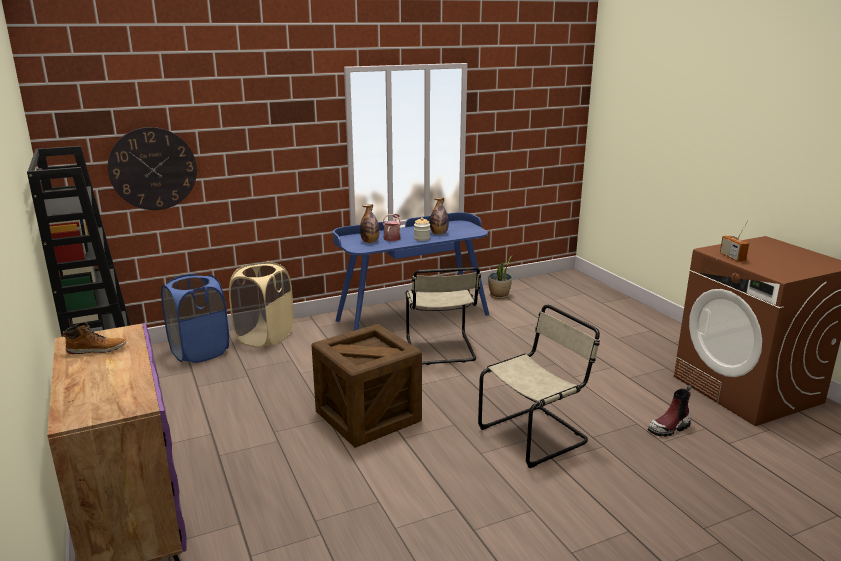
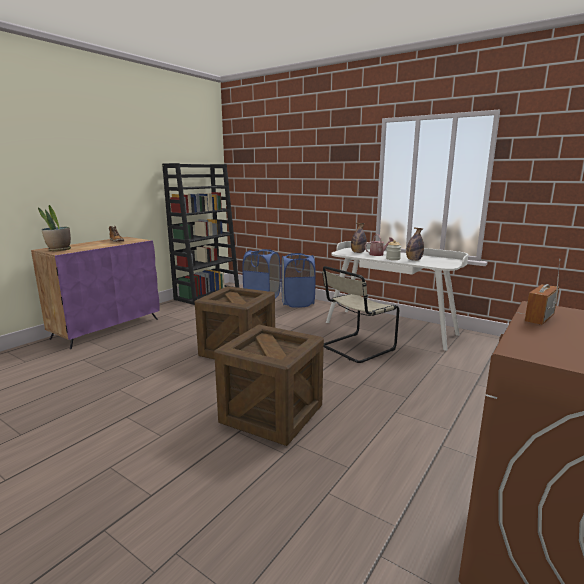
camera: 60 degrees right, 5 degrees down
(153, 169) = (267, 184): wall clock -> none
(265, 337) = (297, 303): beige laundry basket -> blue laundry basket
(412, 317) = (390, 328): blue desk -> white desk
(499, 296) = (490, 346): potted plant -> potted plant (59, 250)
(536, 434) = (272, 414): beige chair -> crate
(669, 428) = (363, 493): boot -> none

